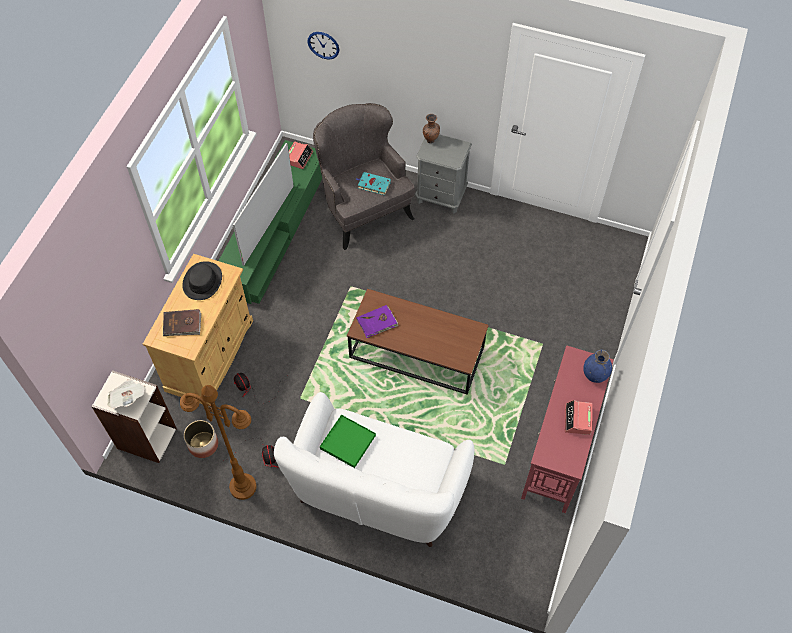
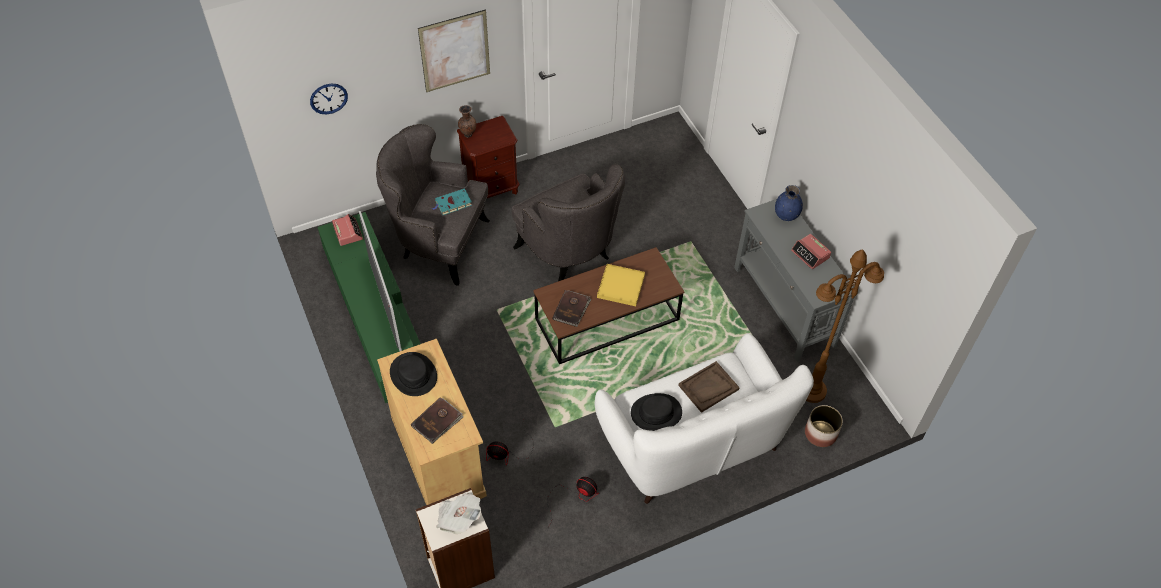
camera: 45 degrees left, 5 degrees down
(203, 444) = (516, 530): planter -> planter (820, 433)
(242, 487) = (587, 533): brown floor lamp -> brown floor lamp (812, 391)
(348, 442) = (656, 413): green tray -> black hat
(377, 322) = (571, 309): purple book -> brown book
(404, 456) = (708, 388): none -> brown tray
(429, 333) = (620, 286): none -> yellow tray
(438, 64) = (455, 51): none -> picture
(441, 196) = (491, 188): grey nightstand -> brown nightstand
(443, 285) = (570, 253): none -> grey armchair
(558, 449) = (783, 306): red console table -> grey console table

